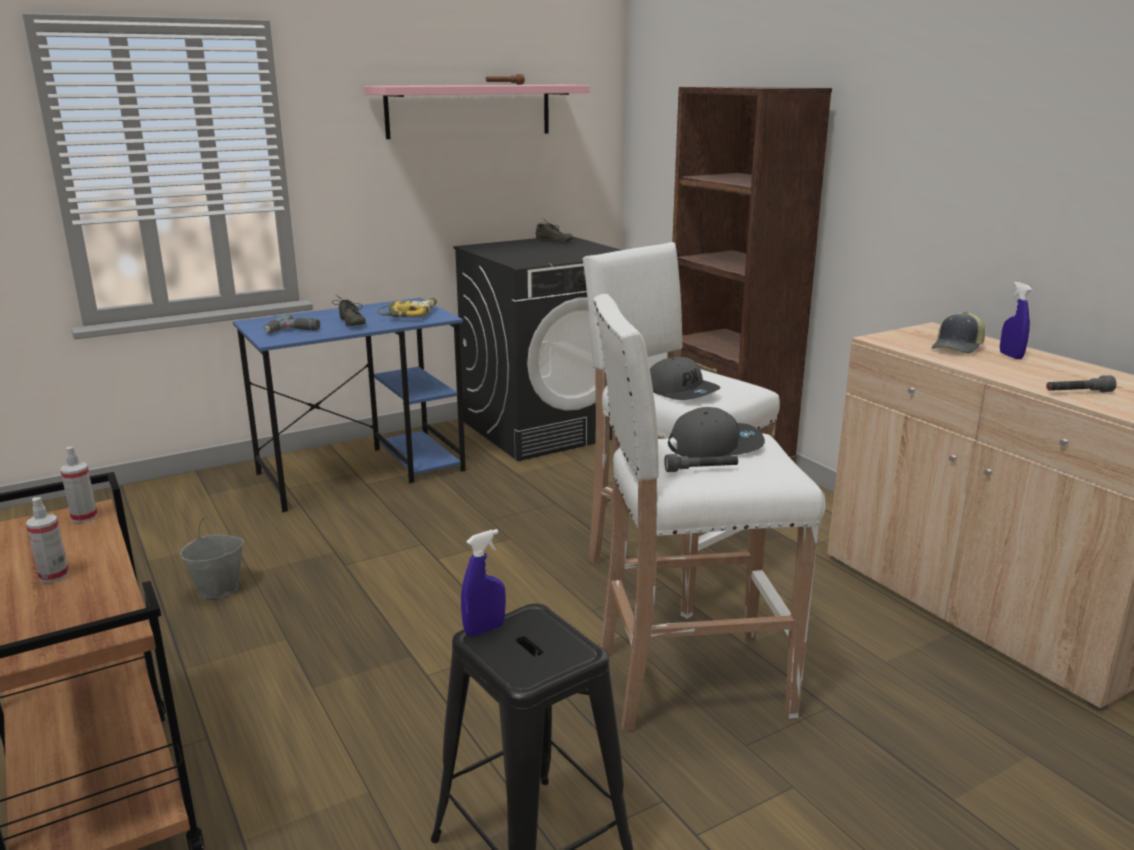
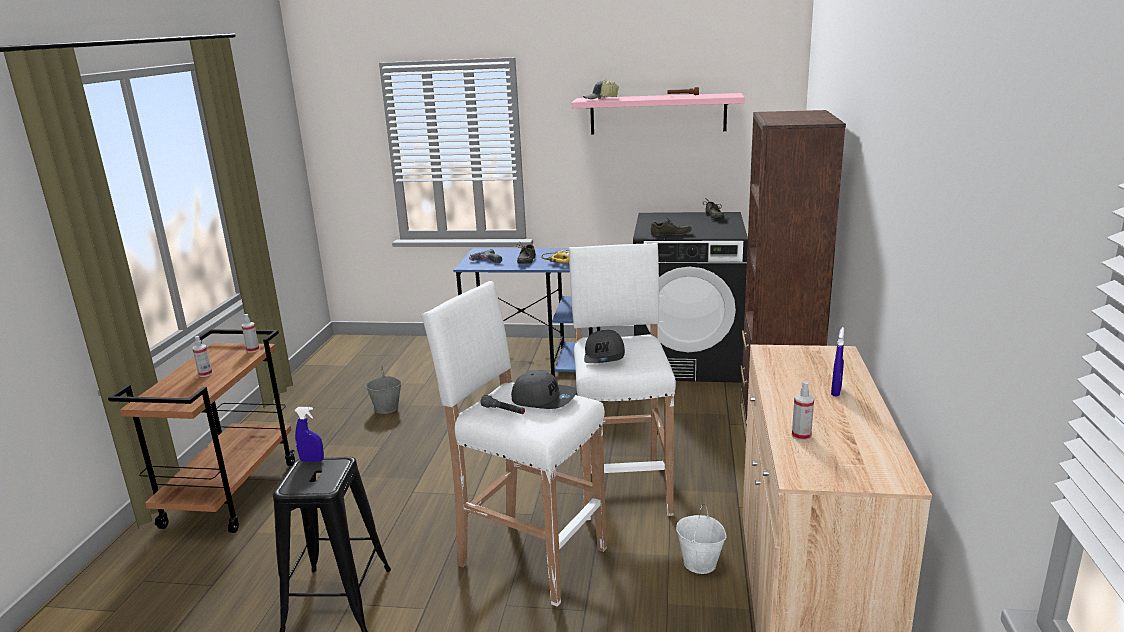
camera: 40 degrees right, 0 degrees up
(549, 260) = (671, 234): none -> grey shoe
(854, 611) = (700, 563): none -> white bucket
(958, 348) = (811, 373): cap -> cap (600, 99)
(1078, 393) = (801, 436): grey flashlight -> spray bottle

